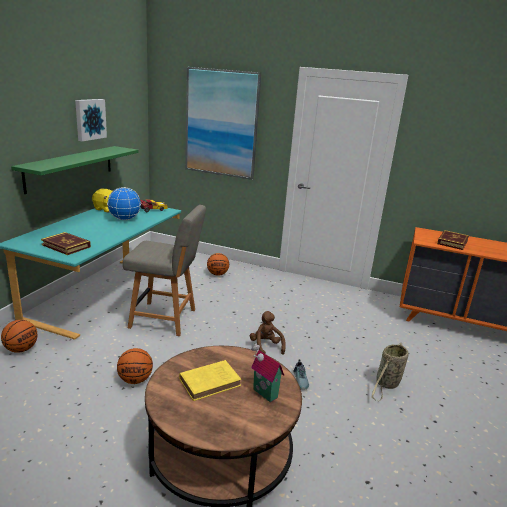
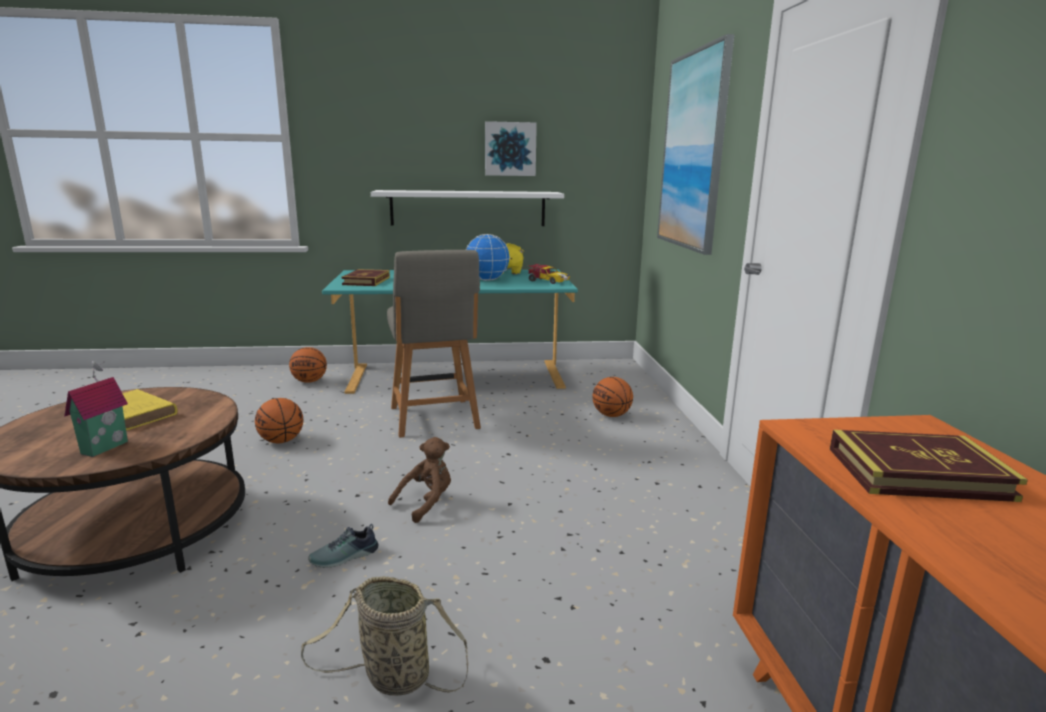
camera: 65 degrees right, 5 degrees down
(70, 168) = (468, 208): green shelf -> white shelf

